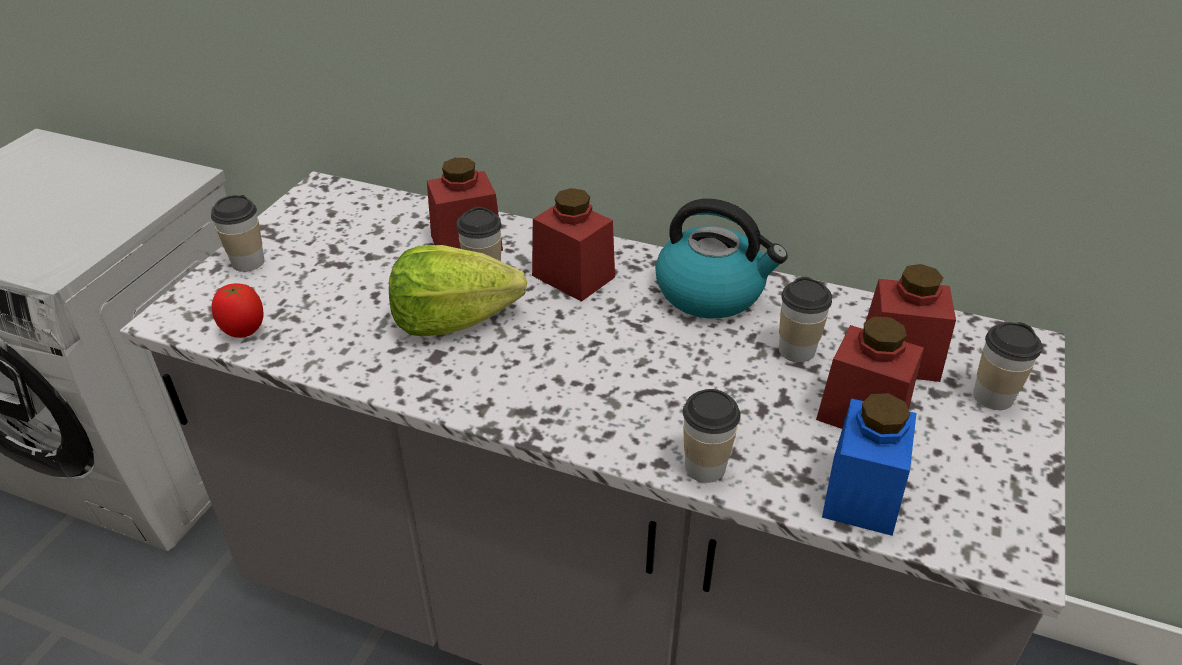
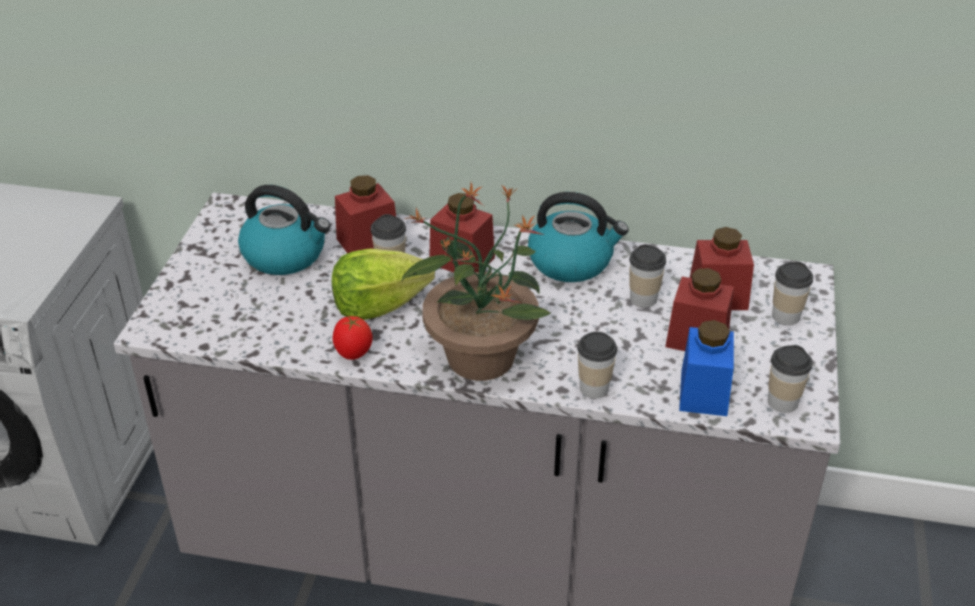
camera: 10 degrees left, 0 degrees up
(244, 332) = (217, 333): tomato -> tomato (353, 354)
(248, 262) = (193, 277): cup -> cup (782, 402)
(365, 247) = (286, 255): none -> kettle
(561, 401) = (480, 356): none -> potted plant

